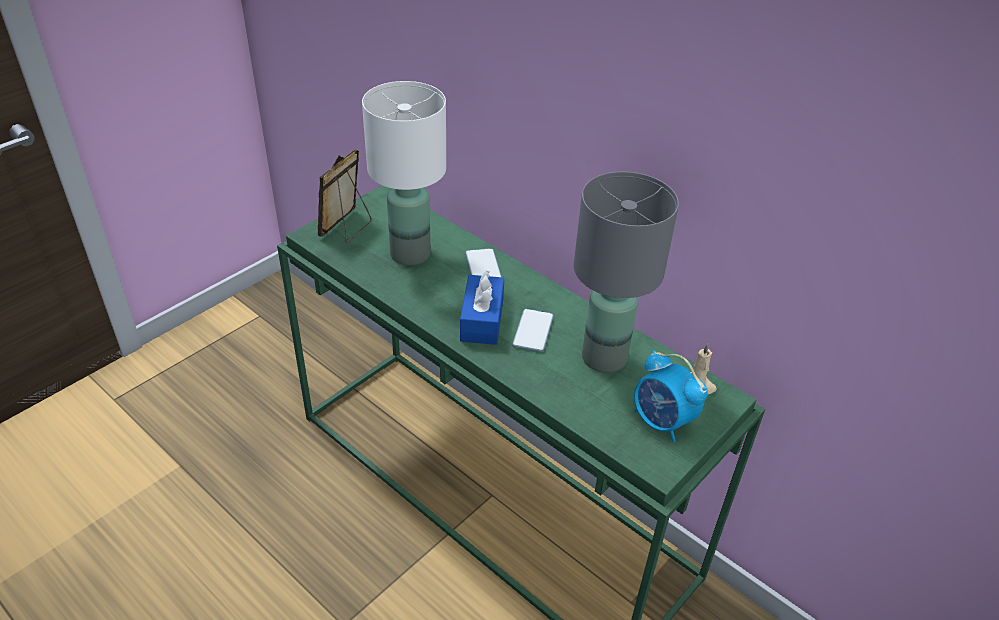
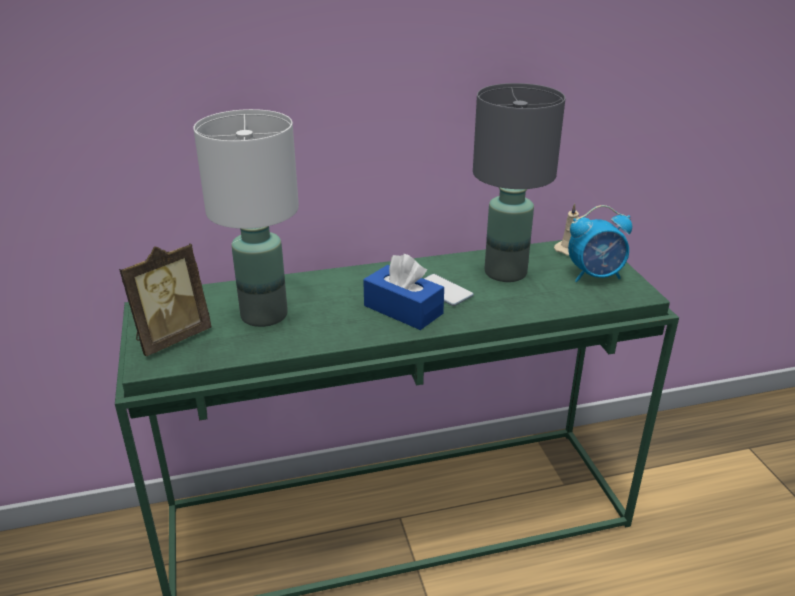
camera: 55 degrees left, 10 degrees down
(347, 228) = (171, 338): picture frame -> picture frame turned 105 degrees counterclockwise
(483, 267) = (332, 285): phone -> none

